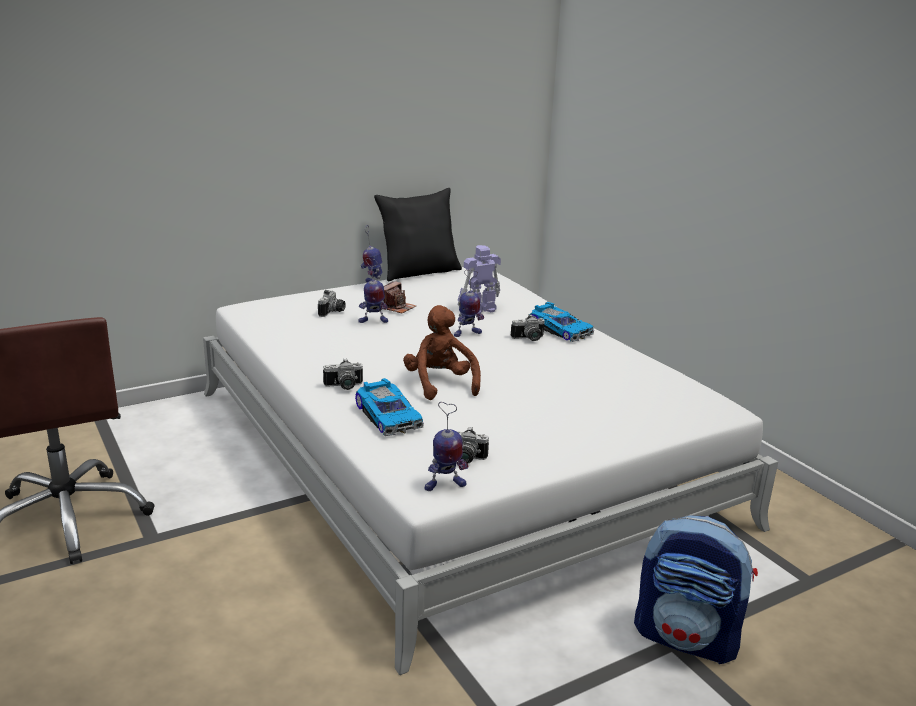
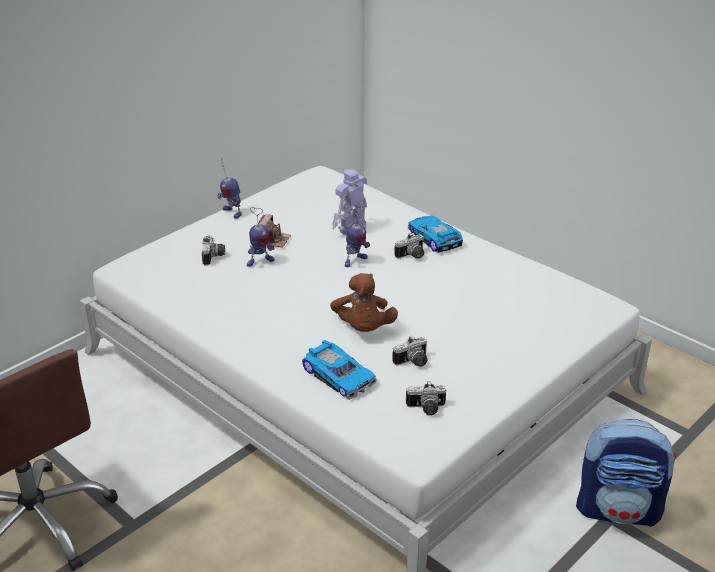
camera: 15 degrees left, 10 degrees up
(344, 387) = (280, 350): camera -> camera (413, 362)
(419, 272) = (267, 187): black pillow -> none
(440, 384) = (363, 328): brown plush toy -> brown plush toy turned 150 degrees counterclockwise
(444, 485) = (426, 441): toy robot -> none
(561, 329) = (433, 238): toy car -> toy car turned 150 degrees counterclockwise

